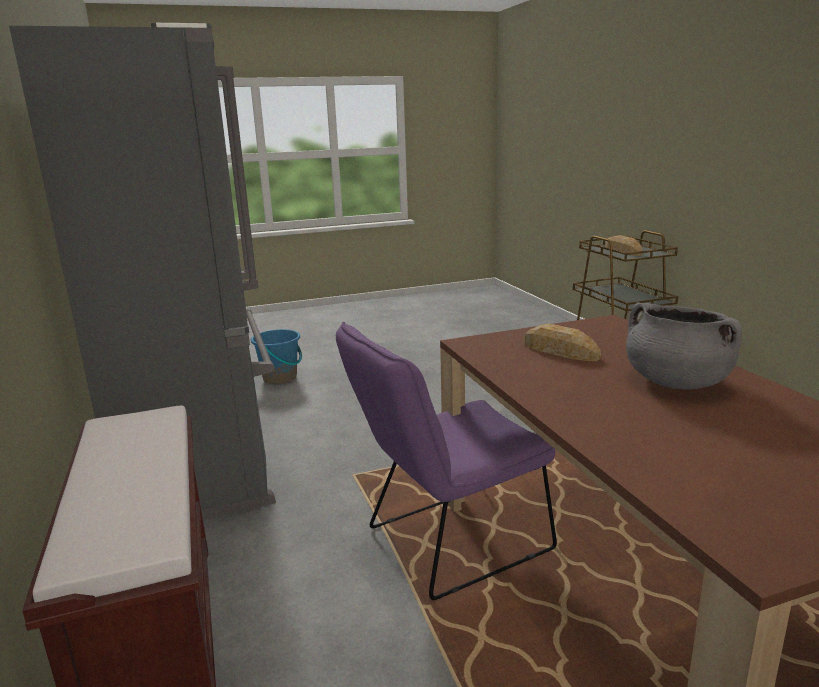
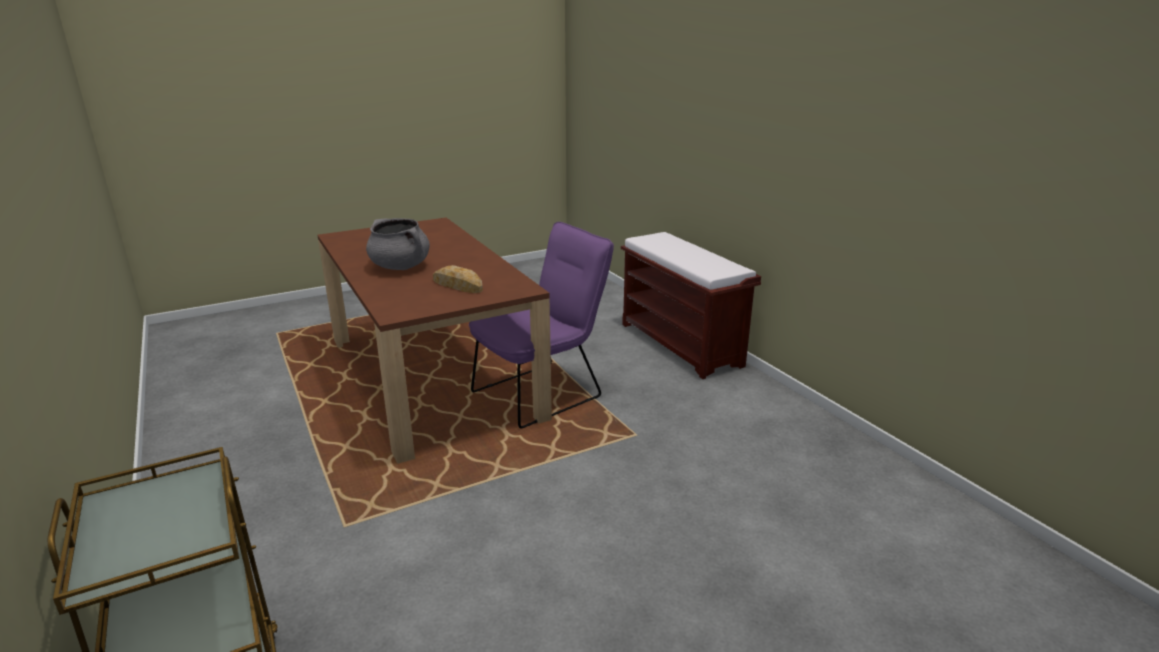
camera: 170 degrees right, 5 degrees up
(203, 463) = (788, 438): grey fridge -> none
(280, 378) = (872, 607): blue bucket -> none
(622, 251) = (168, 518): bread -> none

